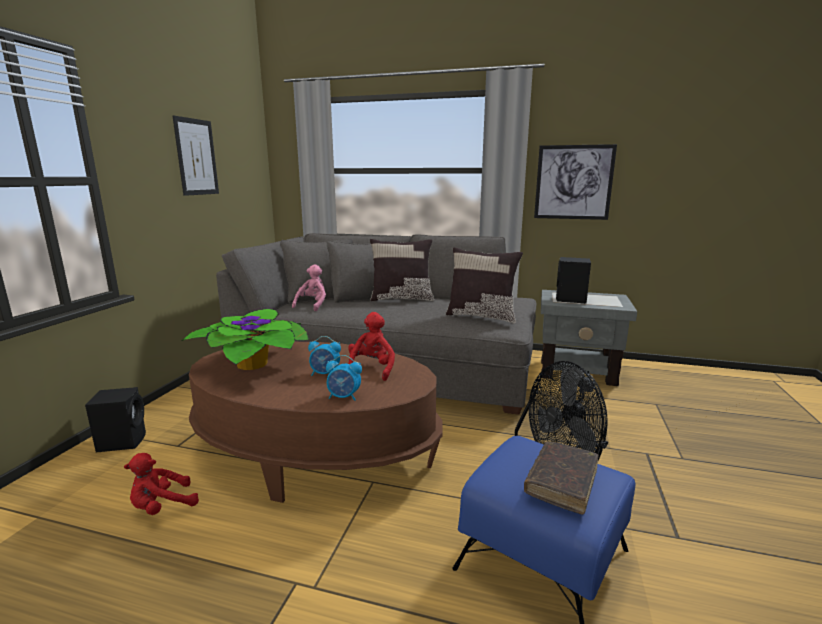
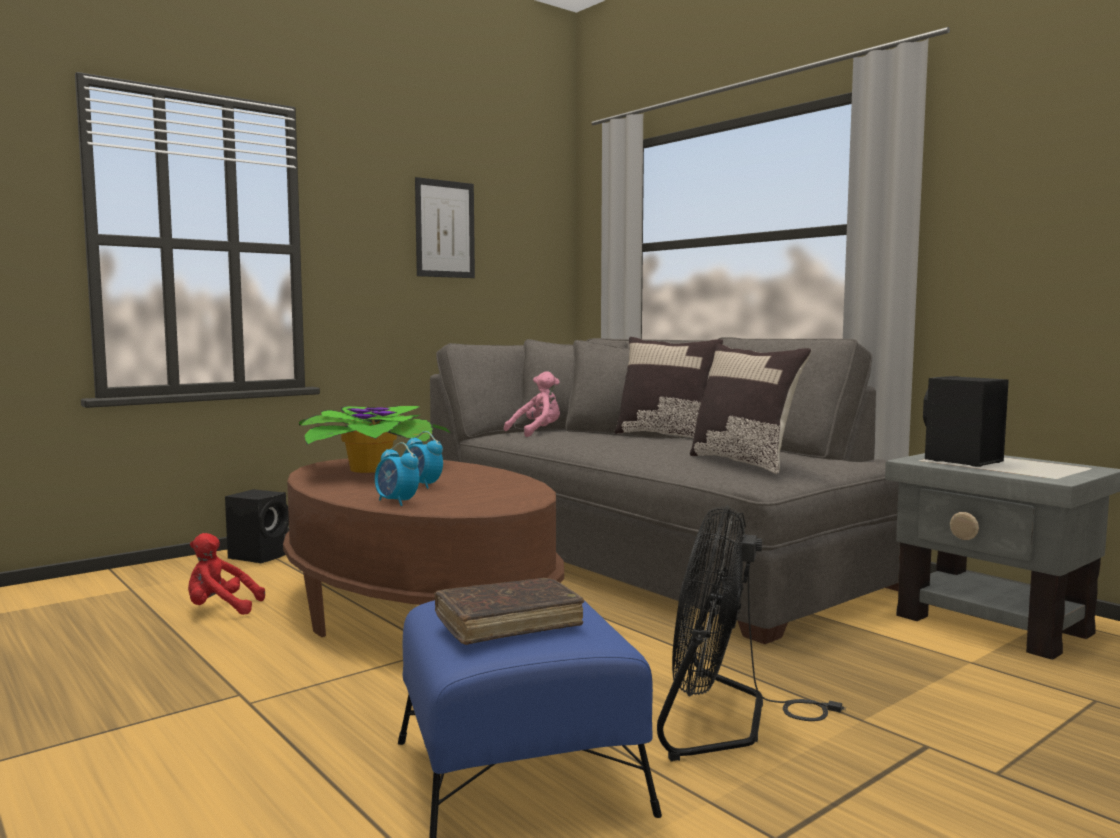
camera: 35 degrees right, 10 degrees down
(371, 369) = (482, 490): red plush toy -> none
(573, 182) = (1023, 237): picture -> none

